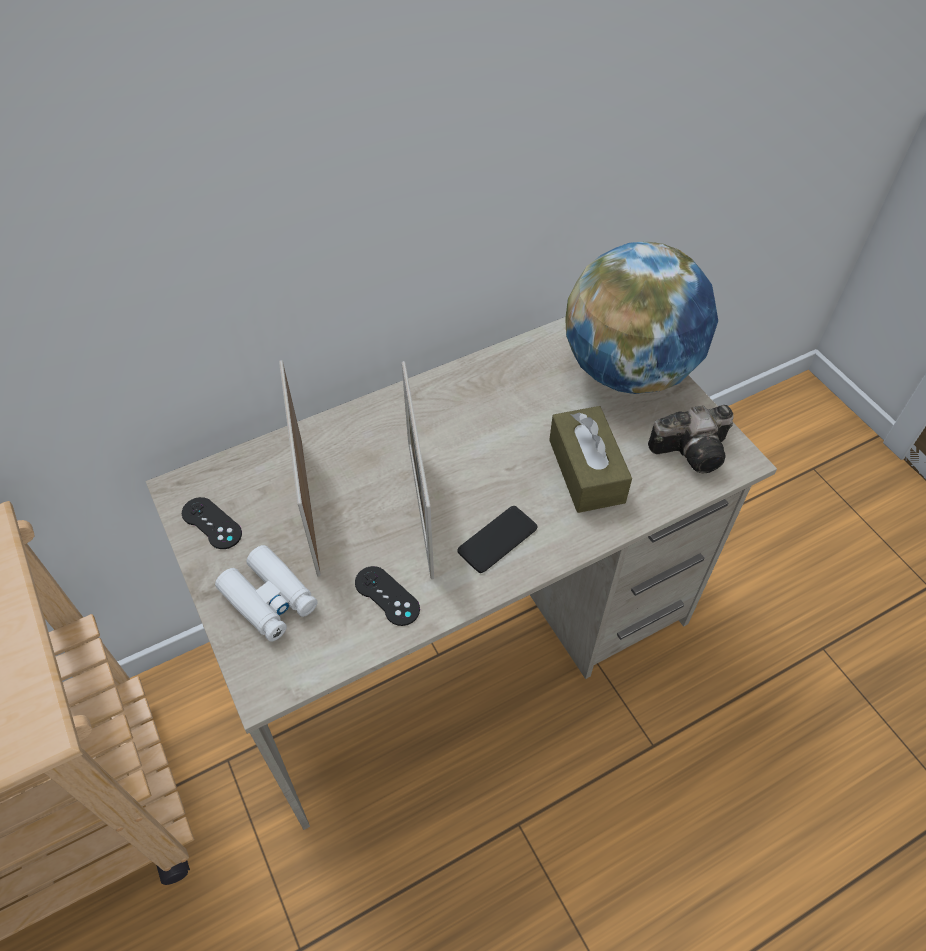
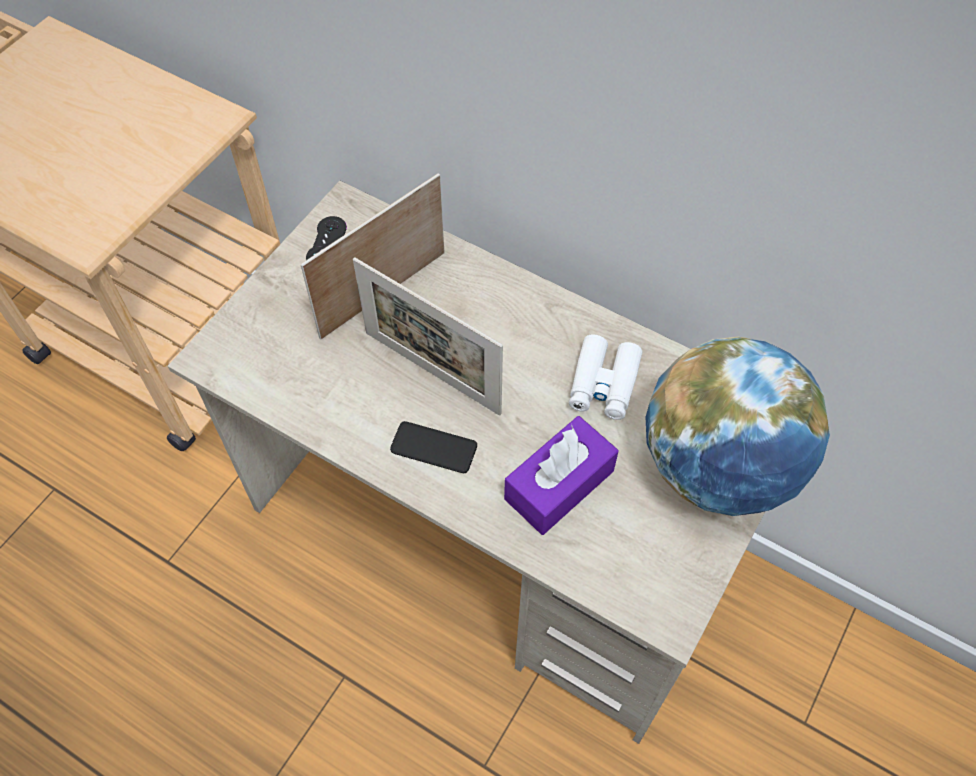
camera: 60 degrees right, 5 degrees up
(269, 599) = (280, 319): white binoculars -> white binoculars (603, 384)
(387, 596) = (329, 395): black game controller -> none
(420, 506) = (432, 372): picture frame -> picture frame turned 105 degrees counterclockwise
(586, 471) = (559, 485): brown tissue box -> purple tissue box
(694, 450) = (654, 572): camera -> none

